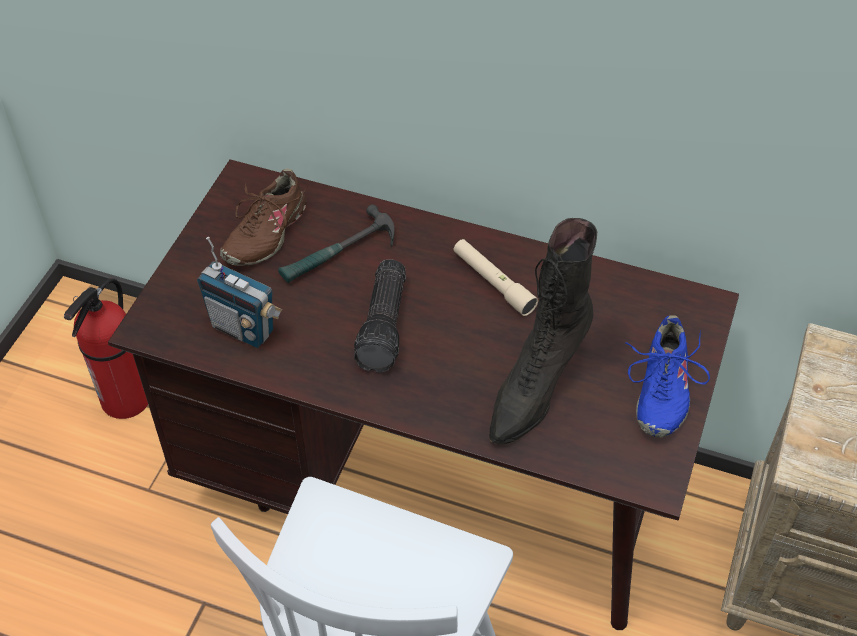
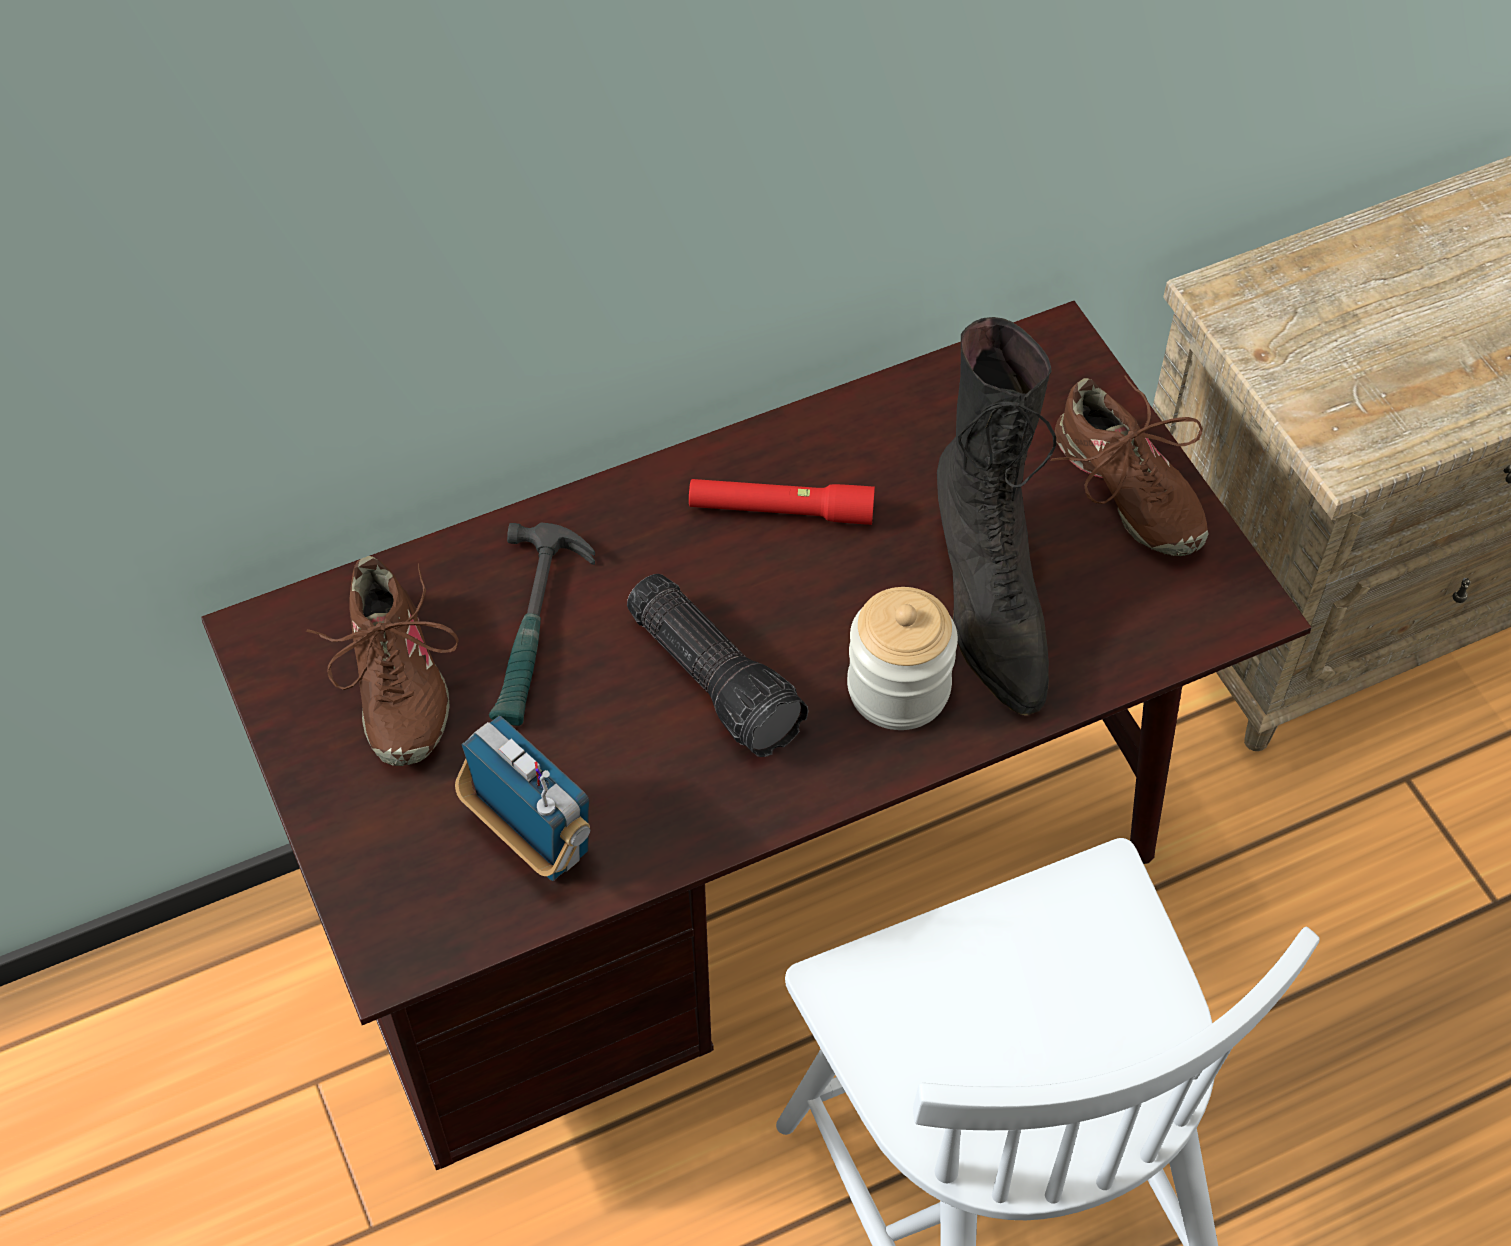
camera: 45 degrees left, 5 degrees up
(125, 400) = (184, 1139): fire extinguisher -> none
(243, 328) = (533, 838): radio -> radio turned 120 degrees counterclockwise
(454, 389) = (898, 688): none -> jar
(493, 282) = (781, 510): beige flashlight -> red flashlight
(660, 390) = (1126, 491): blue shoe -> brown shoe

